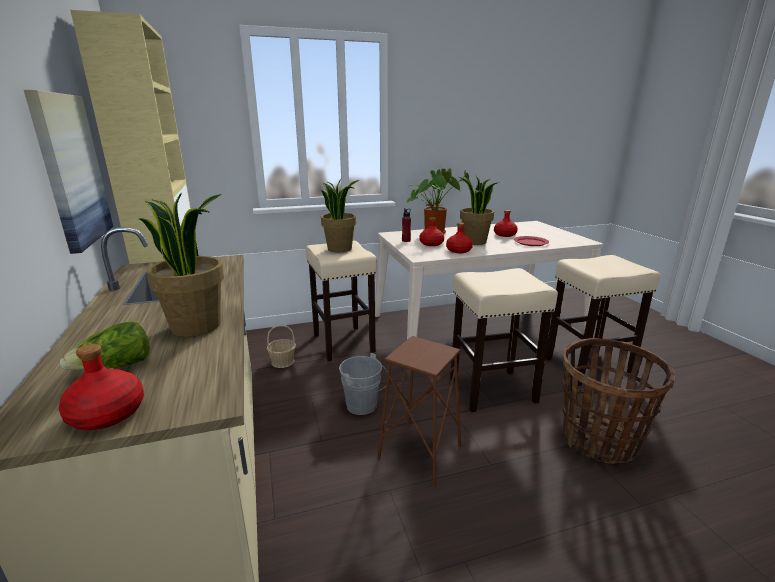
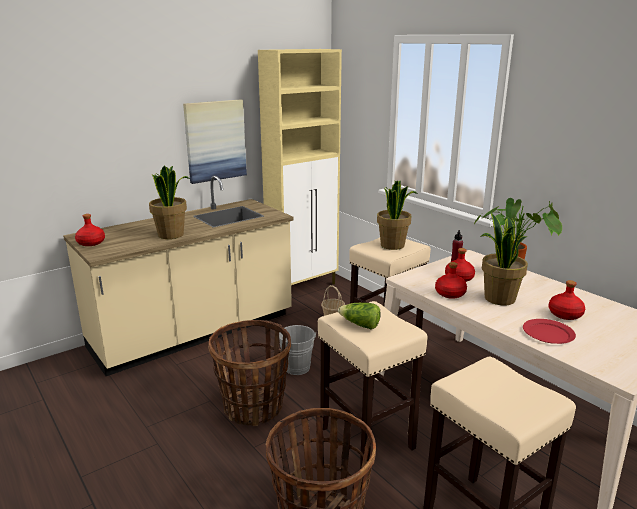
camera: 70 degrees right, 0 degrees up
(116, 367) = (127, 233): lettuce -> lettuce (360, 325)
(420, 452) = (253, 407): brown stool -> basket

